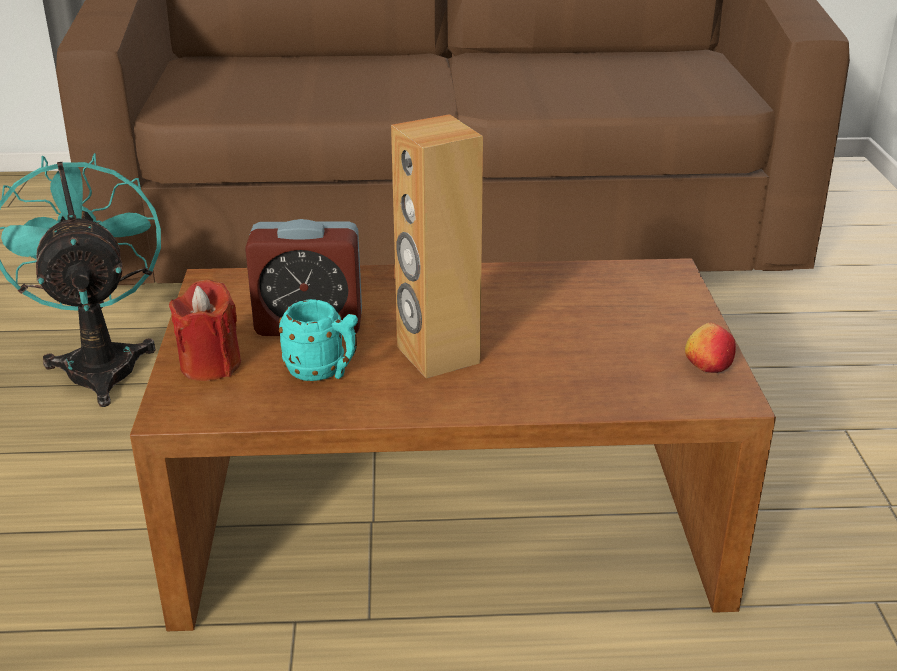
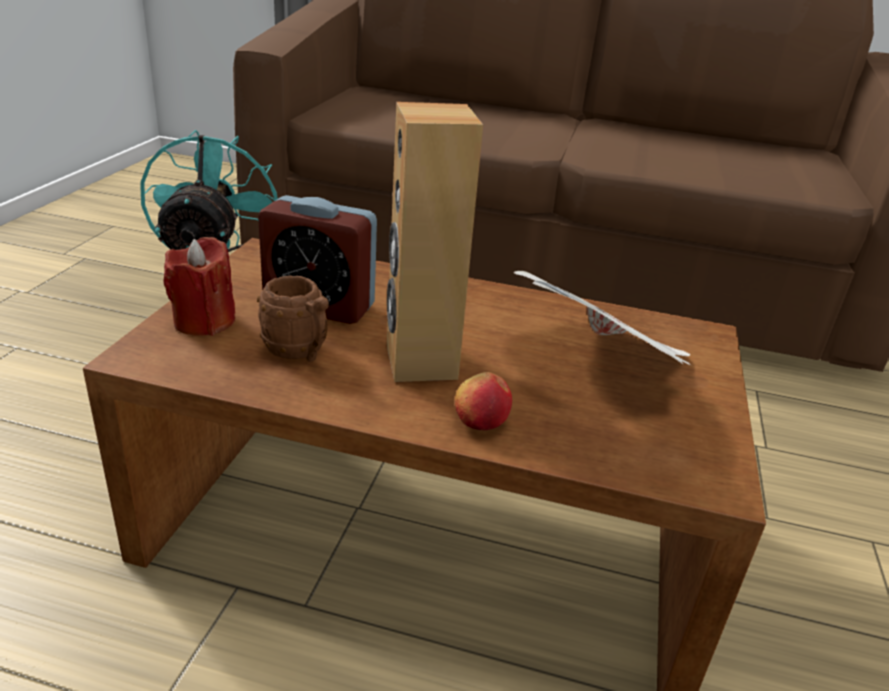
camera: 15 degrees right, 0 degrees up
(323, 372) = (300, 352): turquoise mug -> brown mug
(594, 319) = (601, 363): none -> newspaper
(707, 366) = (705, 443): apple -> apple (480, 421)

